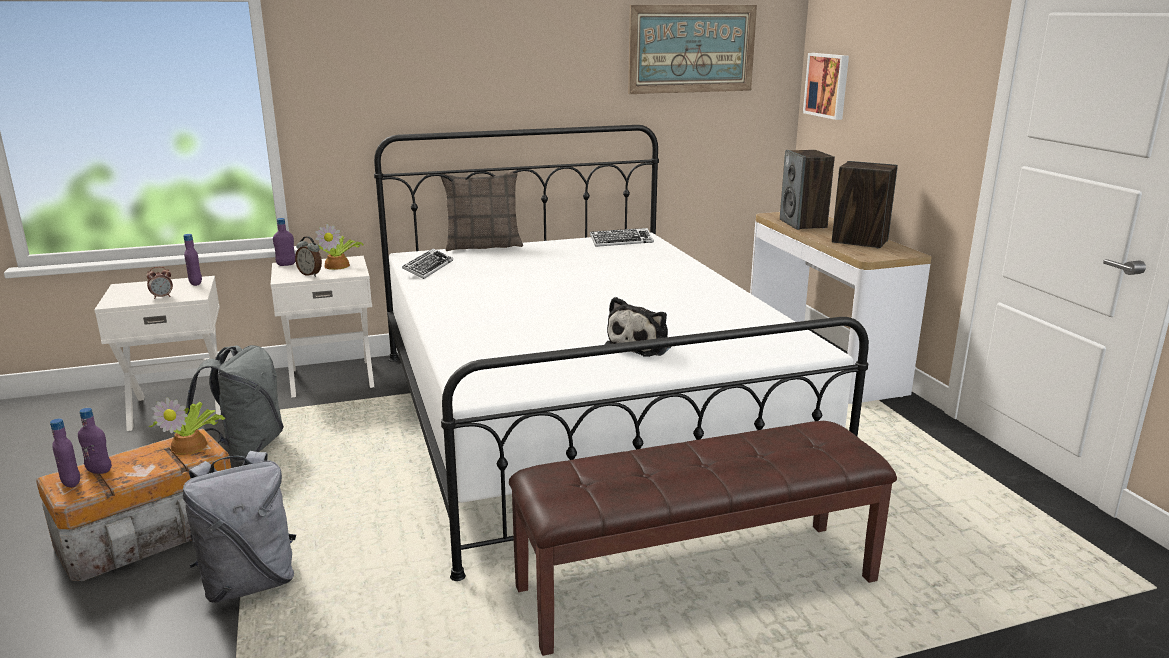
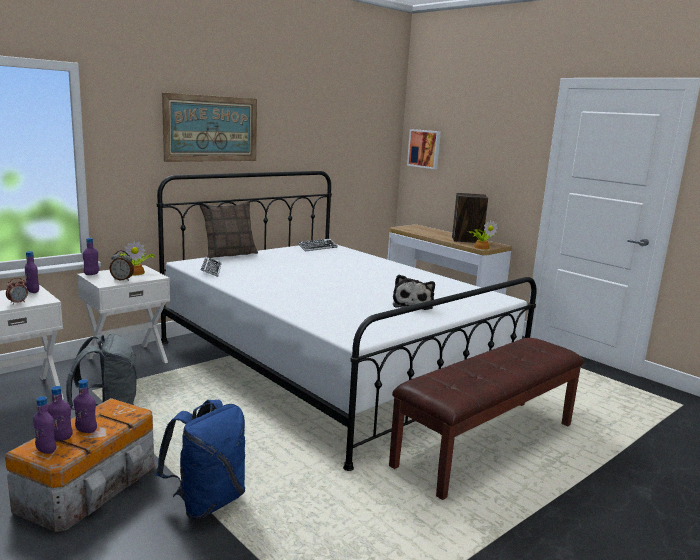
camera: 25 degrees left, 5 degrees down
(133, 466) = (86, 430): none -> purple bottle
(191, 445) = (118, 410): potted plant -> potted plant (481, 247)
(249, 582) = (207, 502): grey backpack -> blue backpack
(692, 49) = (347, 123): picture -> picture (211, 128)
(803, 224) = (424, 232): speaker -> none

